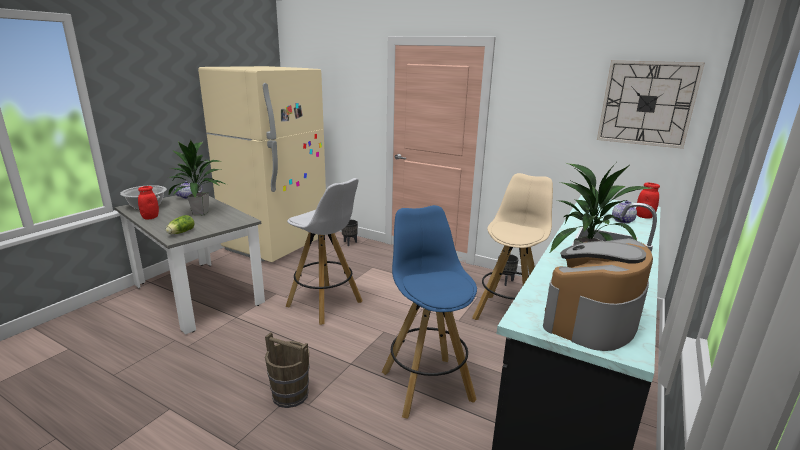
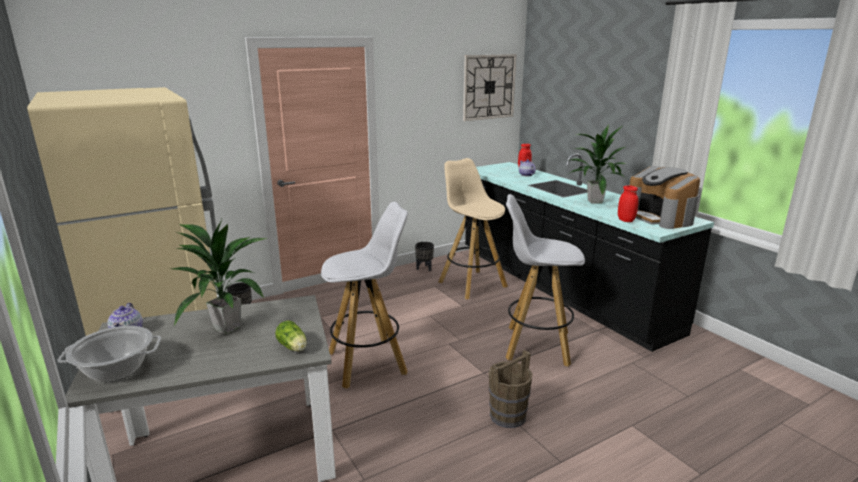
camera: 60 degrees left, 0 degrees up
(150, 217) = (188, 368): red jar -> red jar (626, 220)
(426, 384) = (535, 345): blue stool -> white stool

